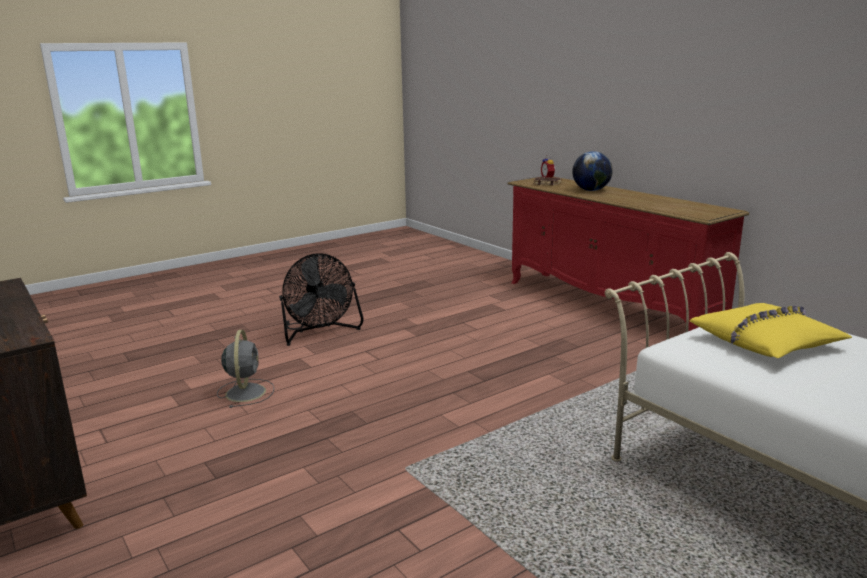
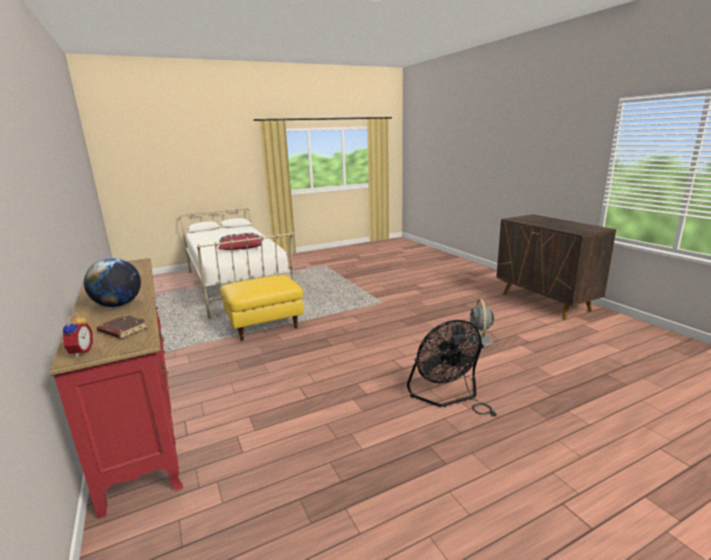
camera: 170 degrees left, 0 degrees up
(604, 395) = (265, 326): none -> yellow ottoman
(765, 342) = (240, 247): yellow pillow -> red pillow

